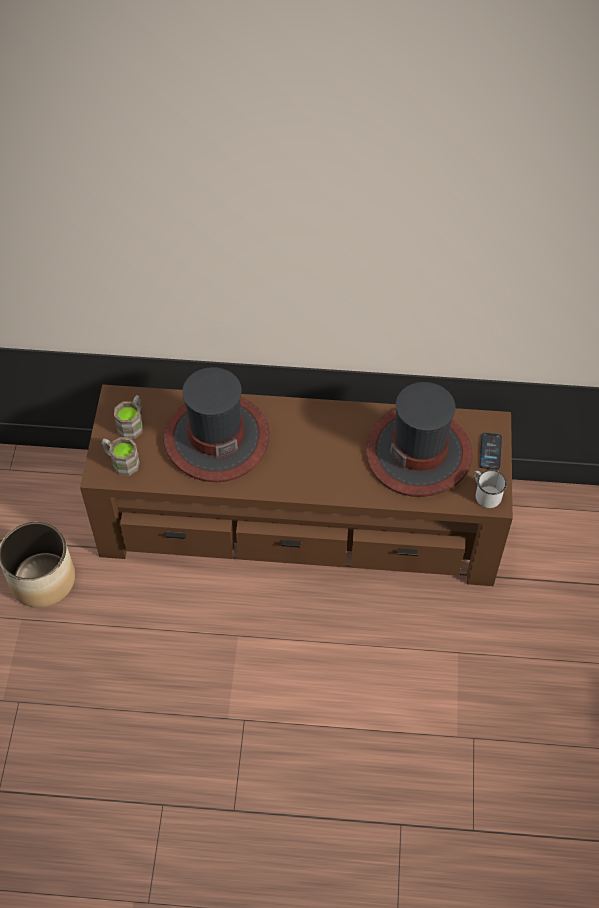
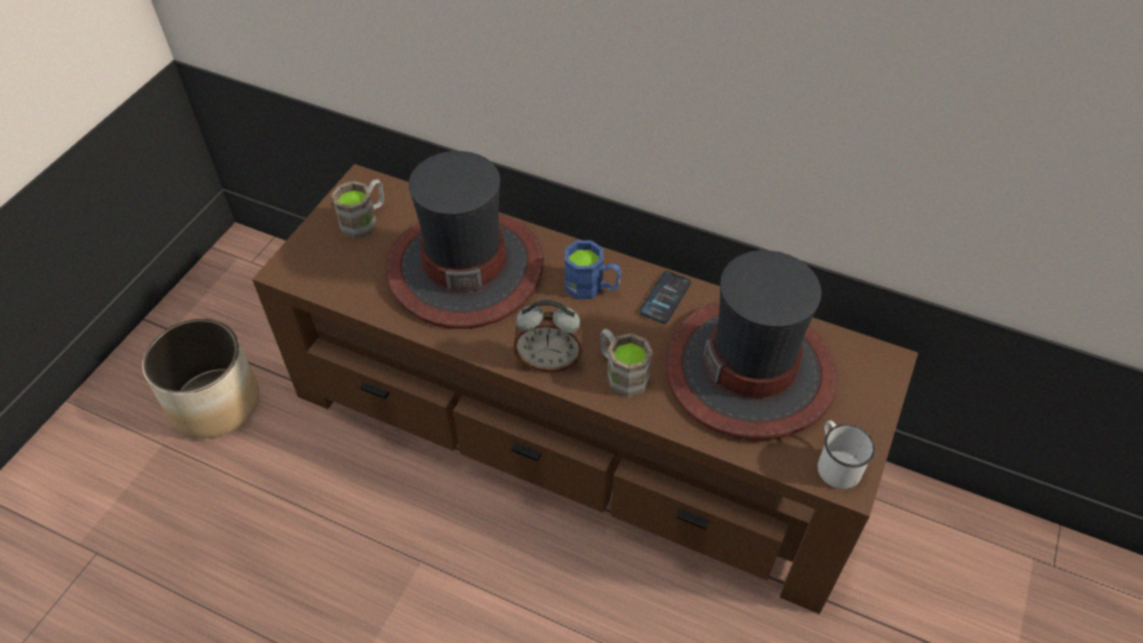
camera: 20 degrees right, 5 degrees down
(121, 462) = (323, 263): brown mug -> brown mug (621, 373)
(297, 483) = (549, 361): none -> alarm clock
(302, 427) = (592, 287): none -> blue mug
(490, 451) = (865, 401): phone -> phone (665, 298)

